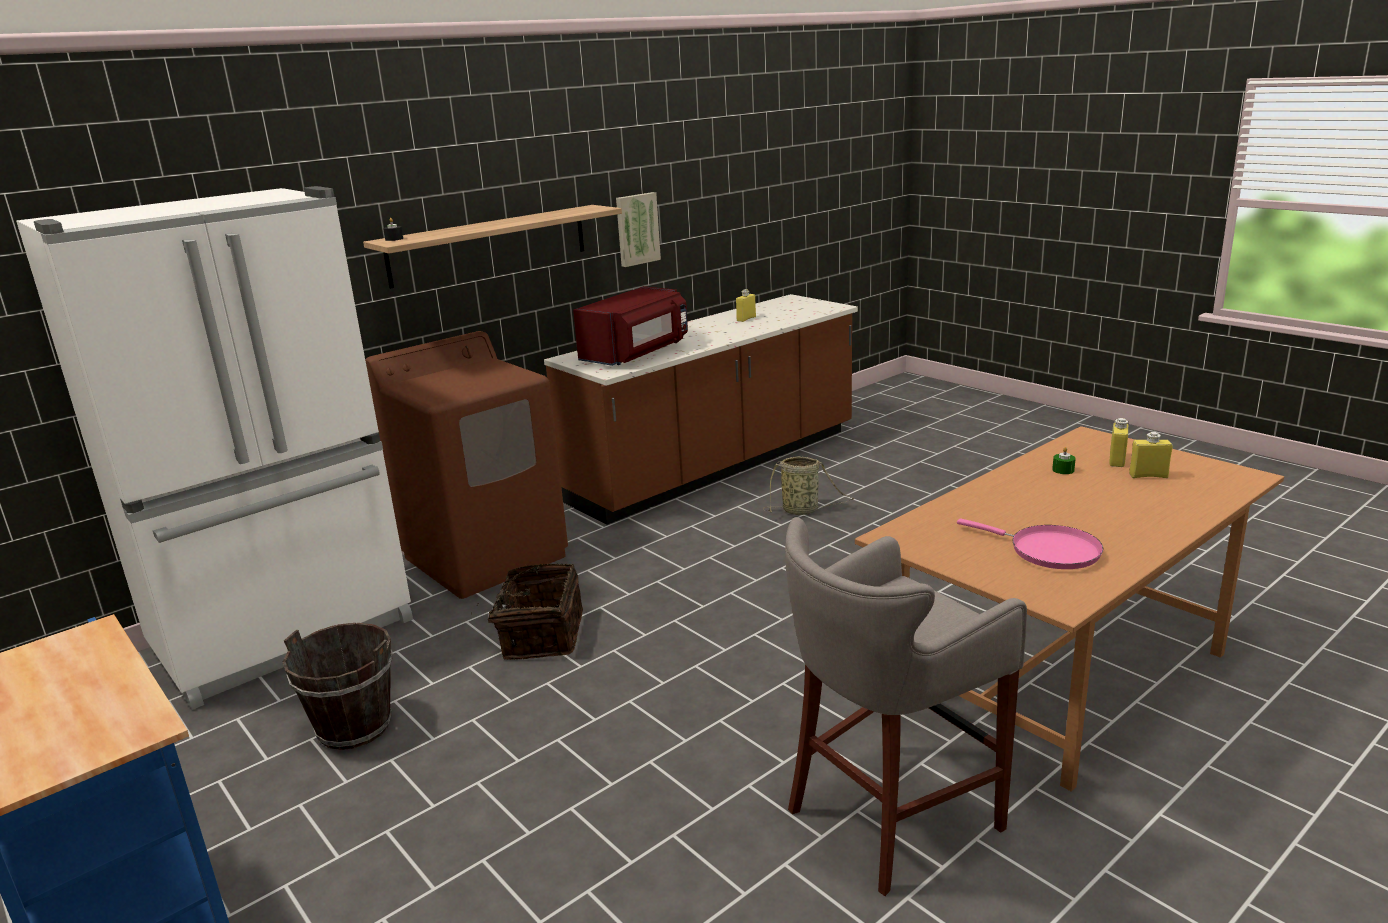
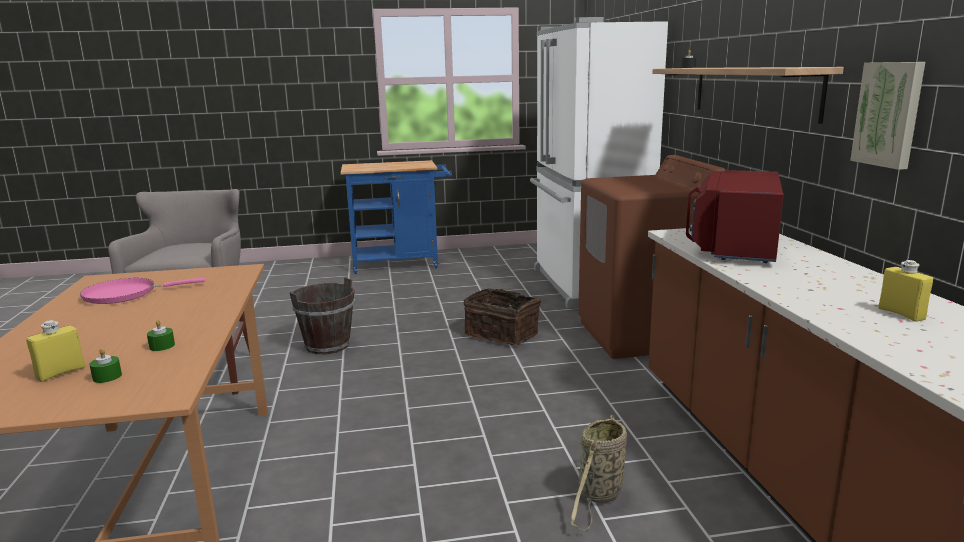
camera: 120 degrees right, 5 degrees down
(355, 727) = (474, 291): brown bucket -> brown bucket (327, 345)
(637, 354) = (733, 246): red microwave -> red microwave turned 45 degrees clockwise
(1117, 460) = (107, 377): yellow bottle -> green candle

